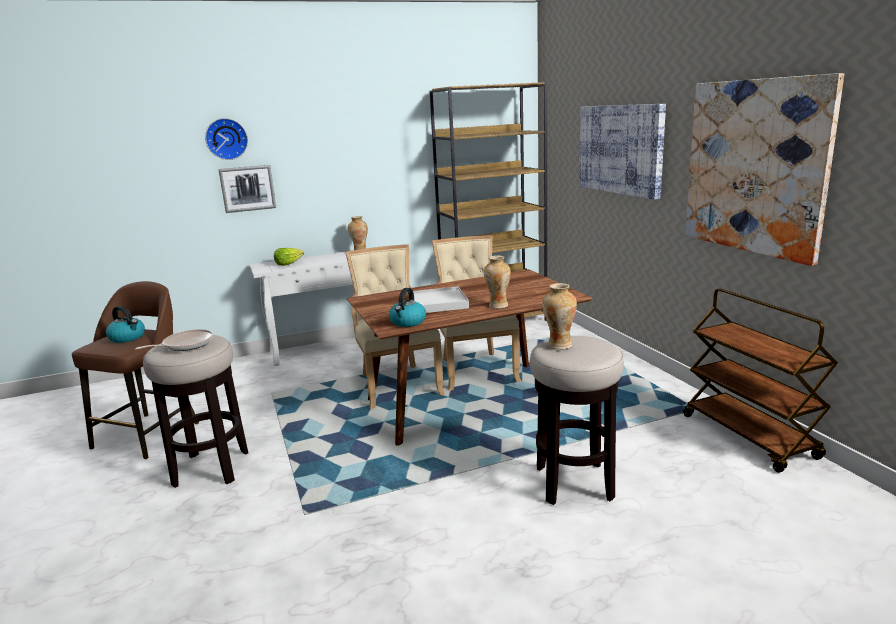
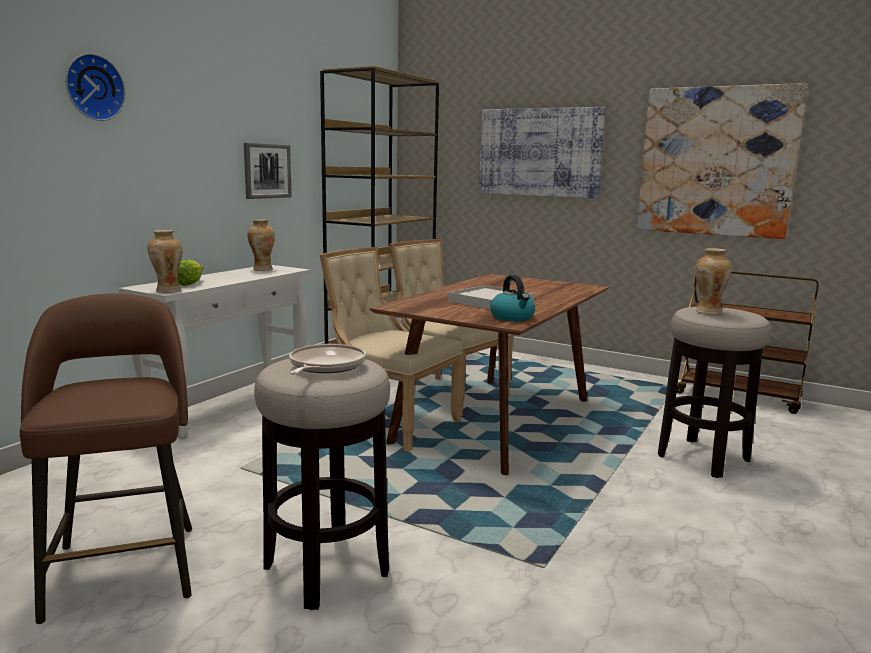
camera: 40 degrees left, 5 degrees down
(128, 338) = (114, 390): kettle -> none
(247, 188) = (118, 169): picture -> picture (267, 171)
(497, 305) = (553, 298): vase -> vase (167, 291)

